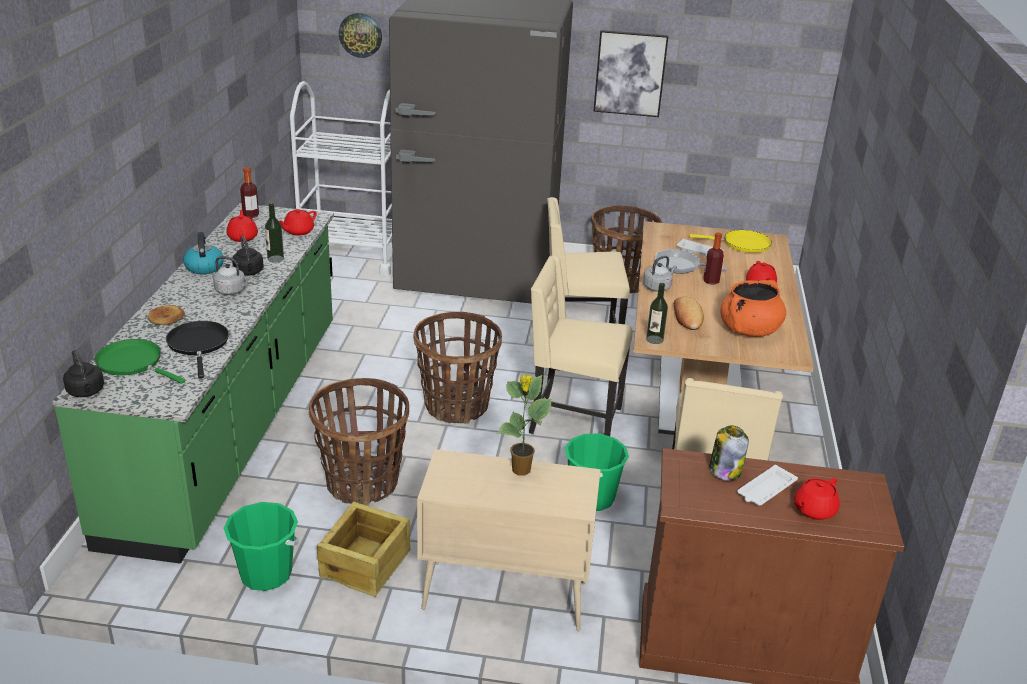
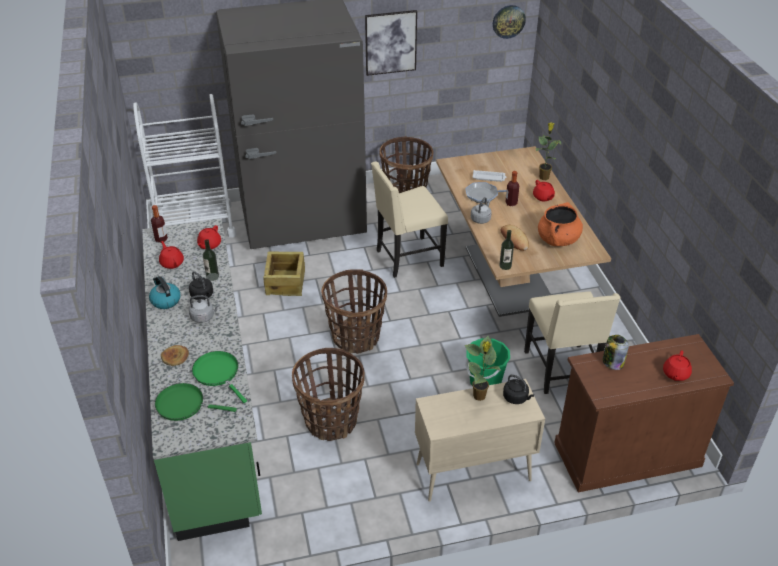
camera: 20 degrees left, 10 degrees up
(86, 392) = (171, 441): black kettle -> black kettle (516, 398)
(198, 344) = (218, 373): black frying pan -> green frying pan
(266, 574) = (313, 513): green bucket -> none
(360, 35) = (171, 53): wall clock -> wall clock (508, 21)
(366, 563) = (373, 481): crate -> crate (286, 282)
(573, 421) = (440, 325): beige chair -> none
(742, 244) = (512, 163): yellow frying pan -> none
(765, 490) = (642, 368): white tray -> none
(776, 266) = (544, 177): none -> potted plant

